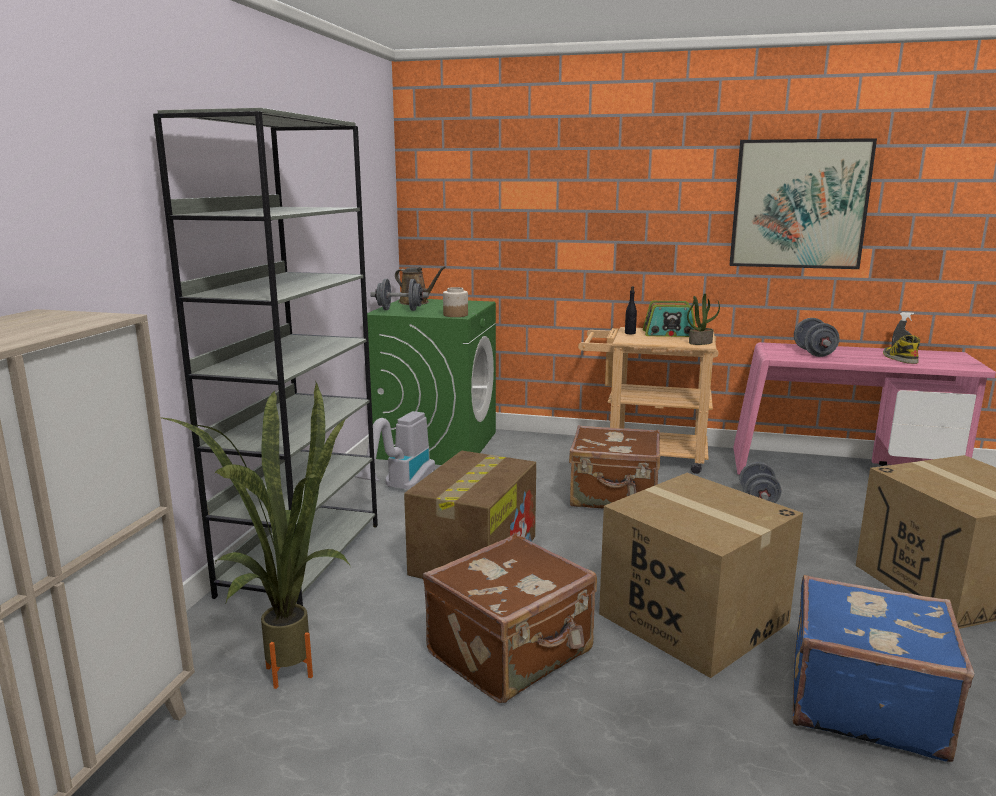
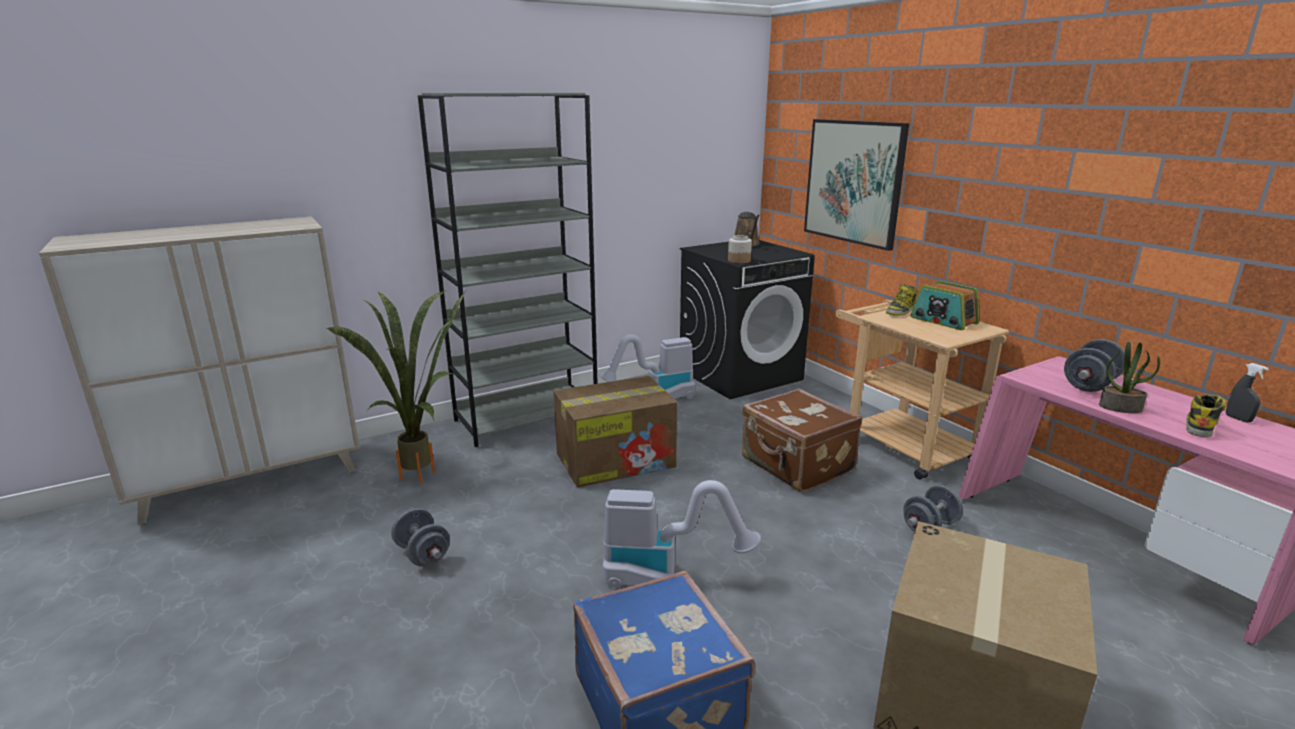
camera: 45 degrees right, 5 degrees up
(400, 310) = (714, 249): grey dumbbell -> grey dumbbell (423, 554)
(437, 445) = (740, 374): green washing machine -> black washing machine
(512, 653) = (521, 528): brown suitcase -> none
(630, 333) = (900, 311): black bottle -> boot
(692, 618) = (666, 575): cardboard box -> vacuum cleaner
(700, 342) = (947, 337): potted plant -> potted plant (1120, 407)
(799, 204) = (1137, 187): picture -> picture (854, 182)

